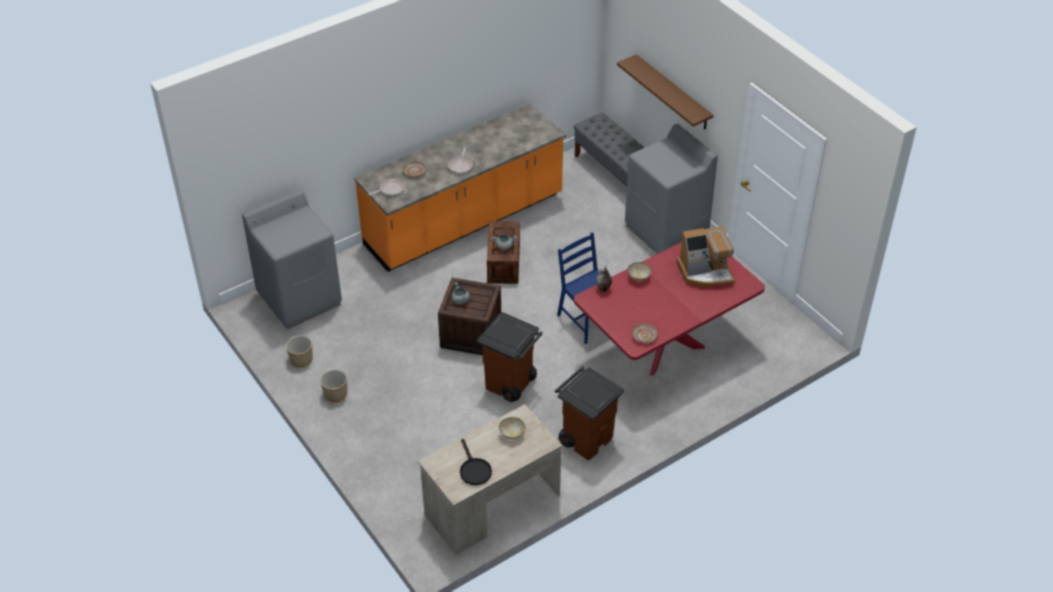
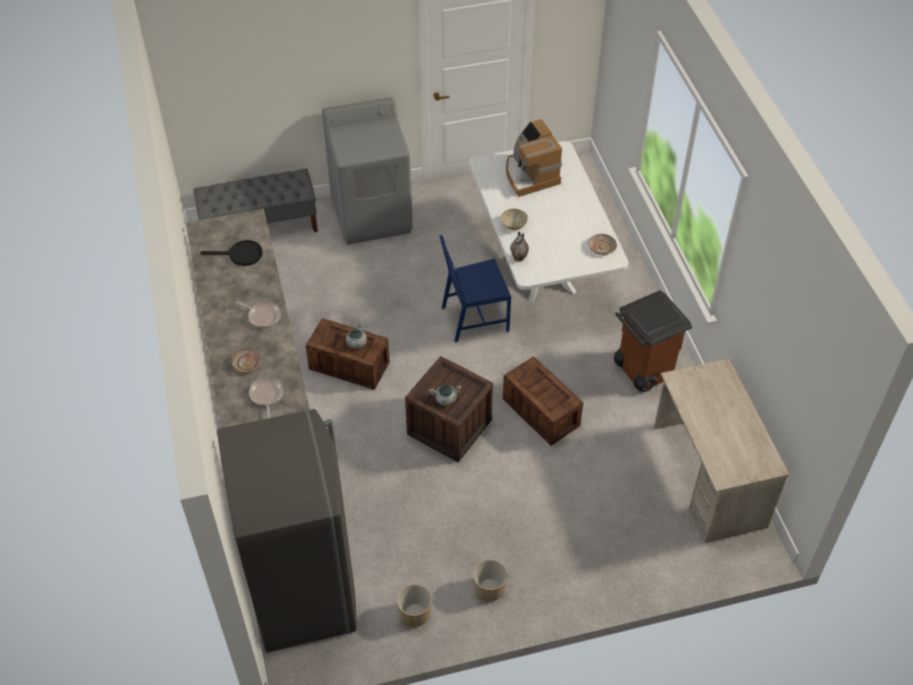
camera: 70 degrees left, 5 degrees up
(300, 298) = (303, 590): grey washing machine -> grey fridge
(474, 469) = (743, 442): black frying pan -> black frying pan (240, 255)
(510, 384) = (542, 412): brown trash can -> crate
(511, 434) = (701, 395): bowl -> none
(664, 348) = (541, 271): red dining table -> white dining table
(673, 93) = (300, 84): brown shelf -> none
(705, 272) = (530, 175): coffee machine -> coffee machine turned 150 degrees clockwise

